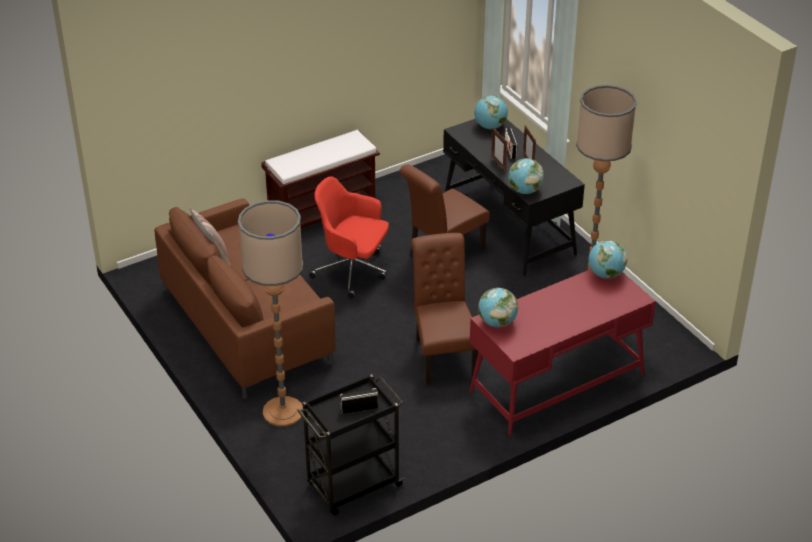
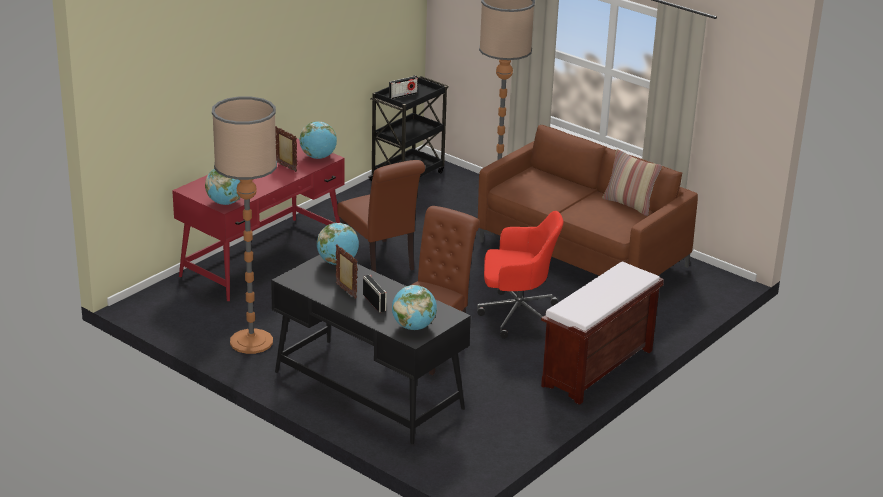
camera: 160 degrees right, 10 degrees down
(498, 164) = (381, 284): picture frame -> picture frame (286, 167)

